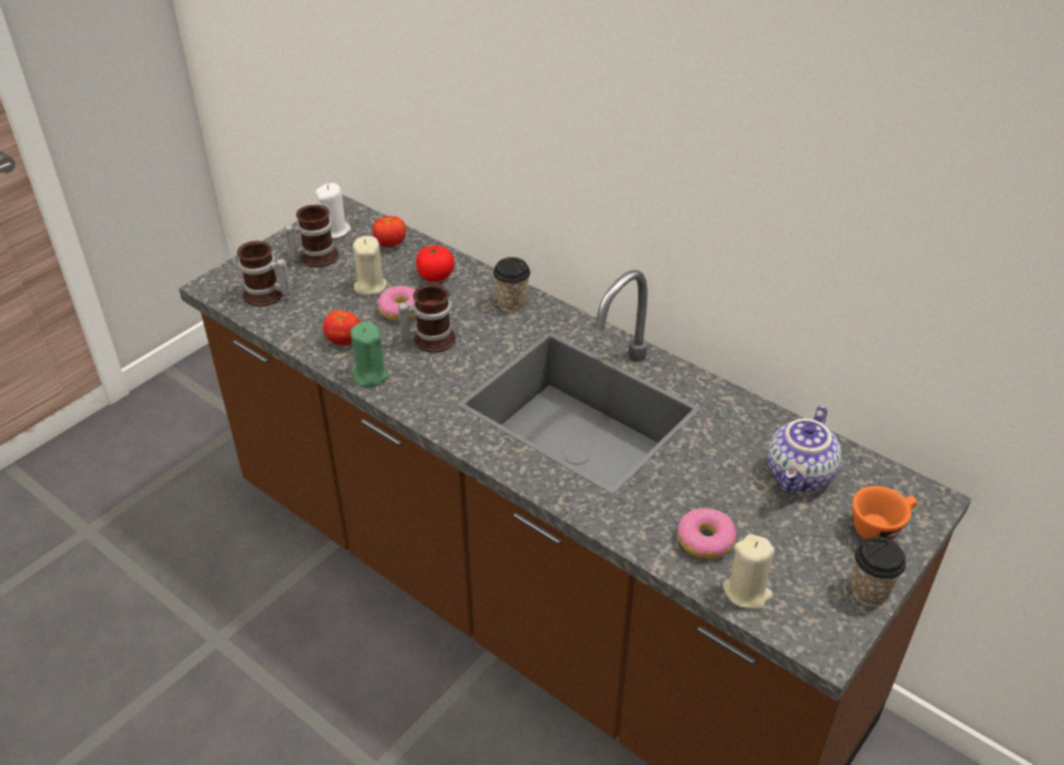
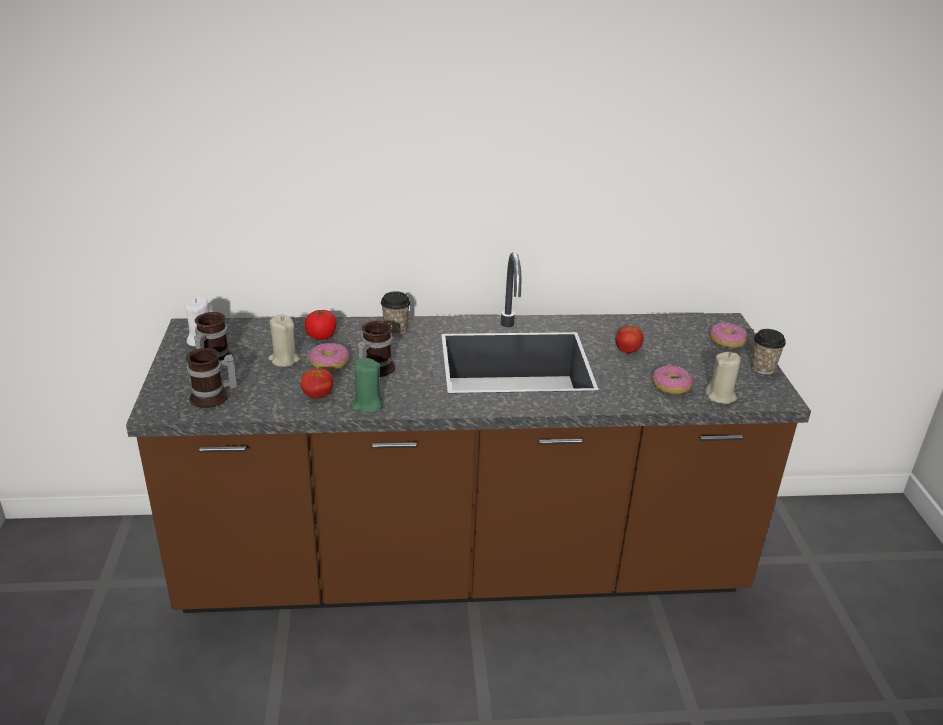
camera: 45 degrees left, 10 degrees down
(390, 244) = (259, 332): tomato -> tomato (627, 351)
(801, 476) = (666, 338): teapot -> none
(880, 526) = (727, 341): orange cup -> donut

